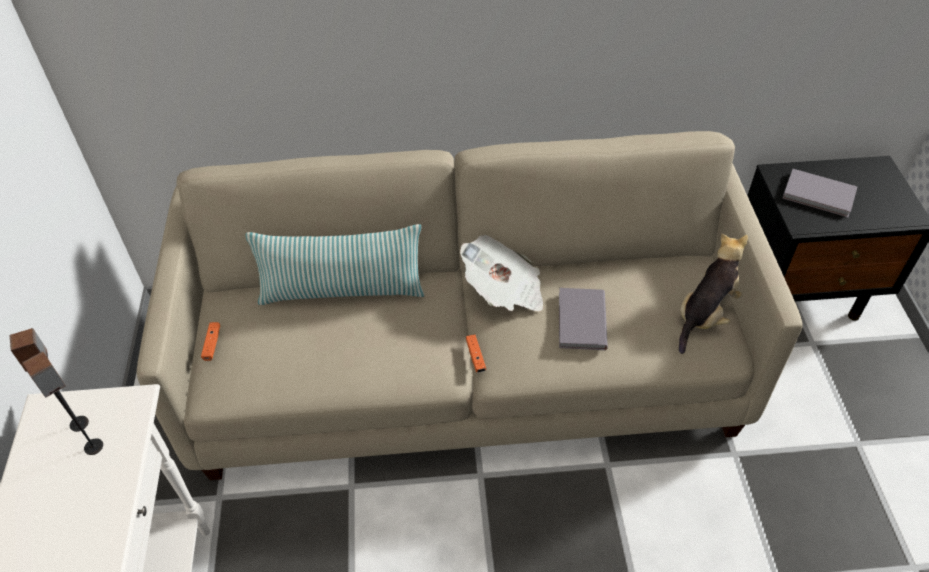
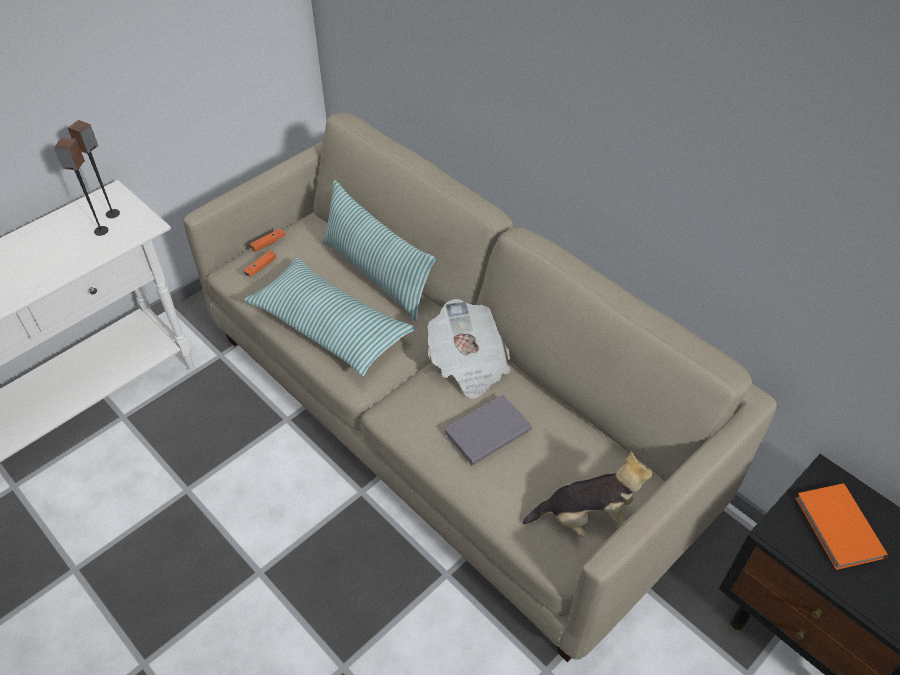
camera: 50 degrees right, 0 degrees up
(367, 357) = (330, 326): none -> pillow
(475, 357) = (391, 388): orange game controller -> orange game controller (260, 267)
(819, 196) = (837, 528): grey book -> orange book

